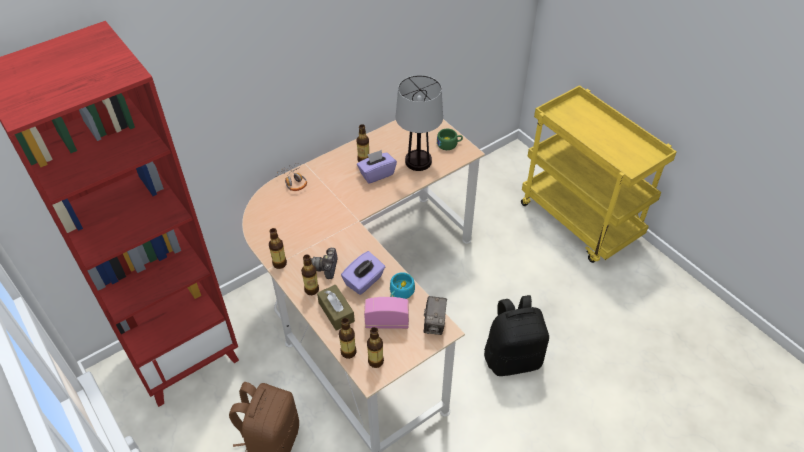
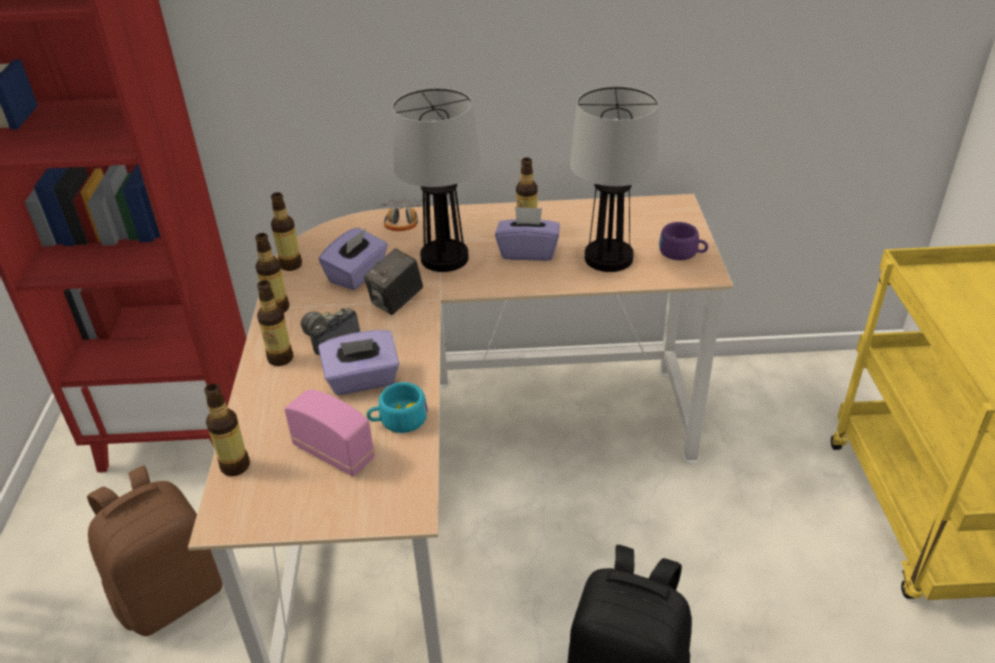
camera: 35 degrees right, 10 degrees down
(302, 225) = (357, 274): none -> purple tissue box
(336, 312) = (280, 403): brown tissue box -> none
(337, 195) = (444, 258): none -> table lamp
(375, 361) = (257, 500): bottle -> bottle (291, 265)
(434, 324) = (402, 493): camera -> camera (396, 302)
(449, 144) = (682, 253): green cup -> purple cup

